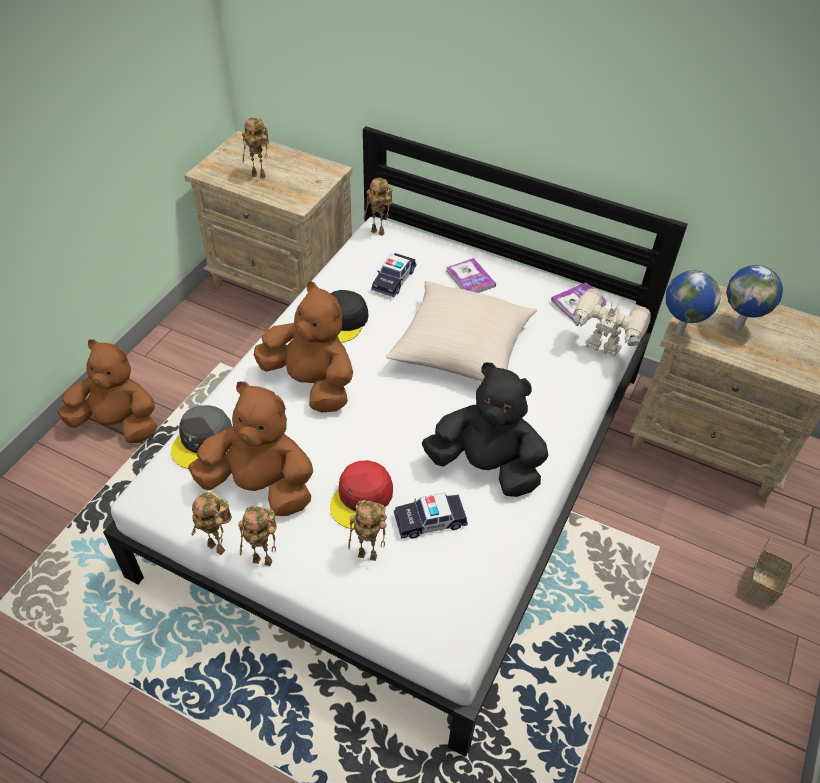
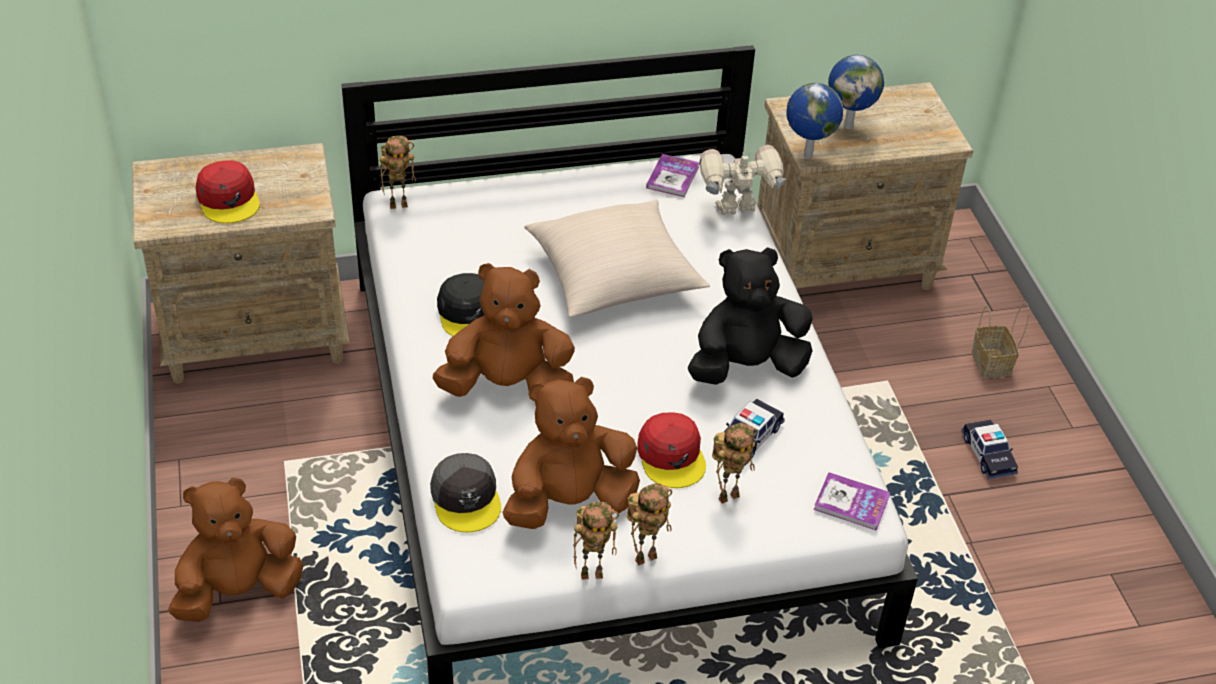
camera: 40 degrees left, 5 degrees down
(260, 175) = (228, 199): toy robot -> red cap
(394, 280) = (472, 245): toy car -> toy car (988, 454)
(470, 278) = (547, 205): book -> book (851, 503)

